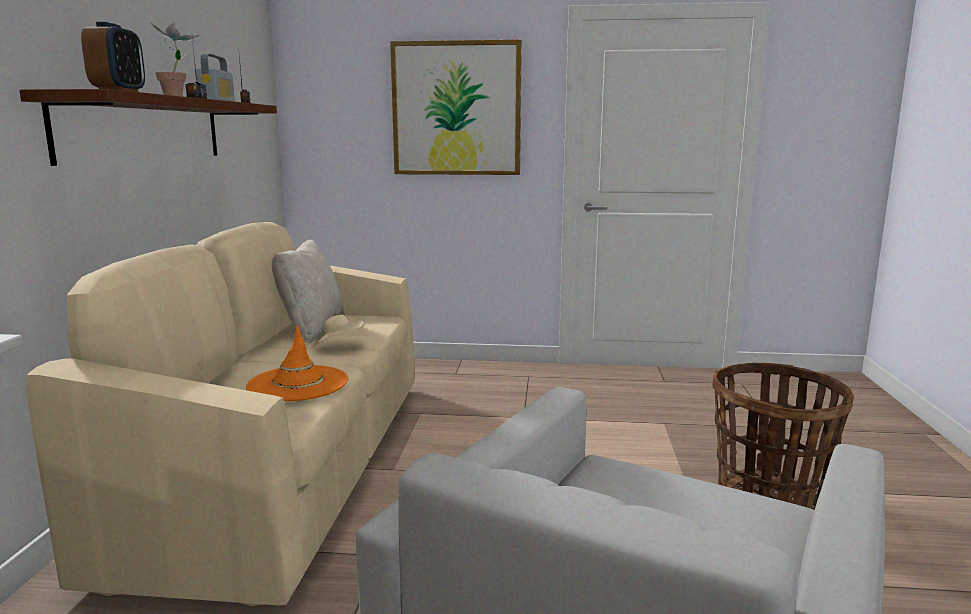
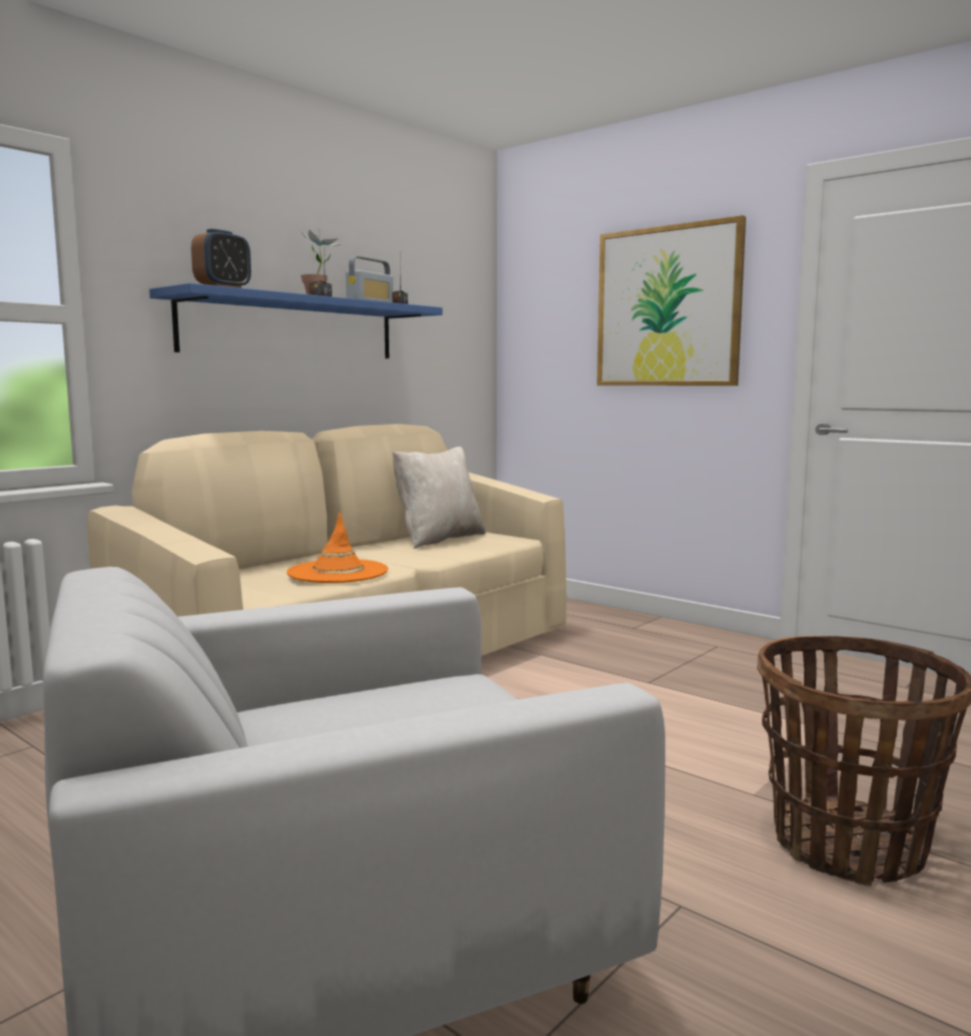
camera: 35 degrees right, 5 degrees down
(145, 129) = (292, 328): brown shelf -> blue shelf
(338, 346) = (429, 553): beige hat -> none

